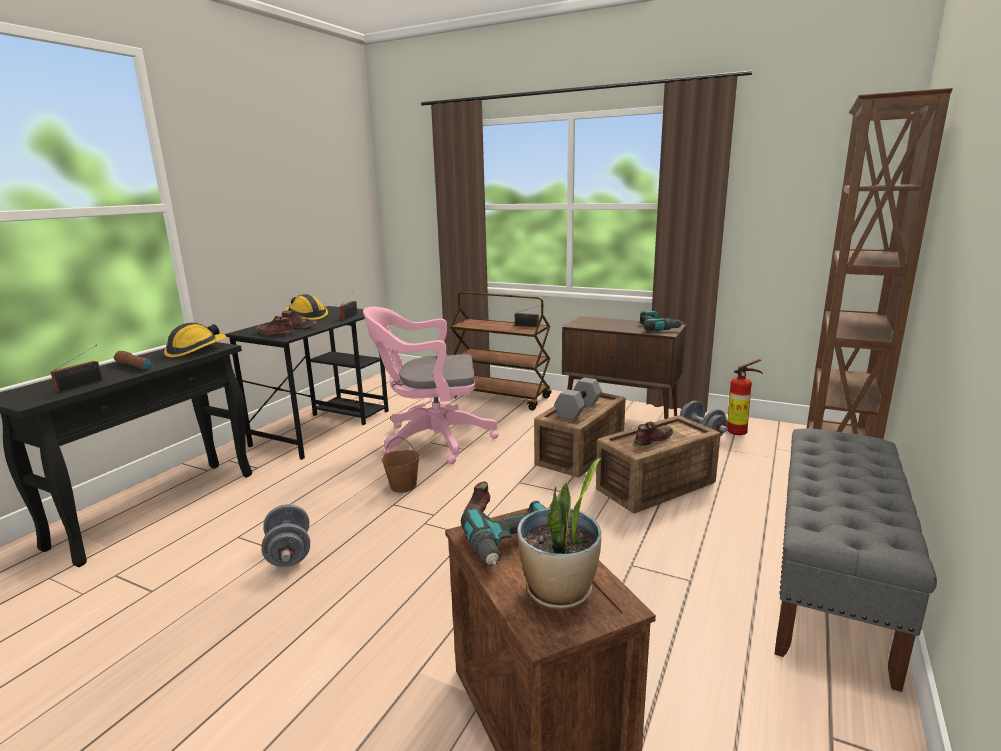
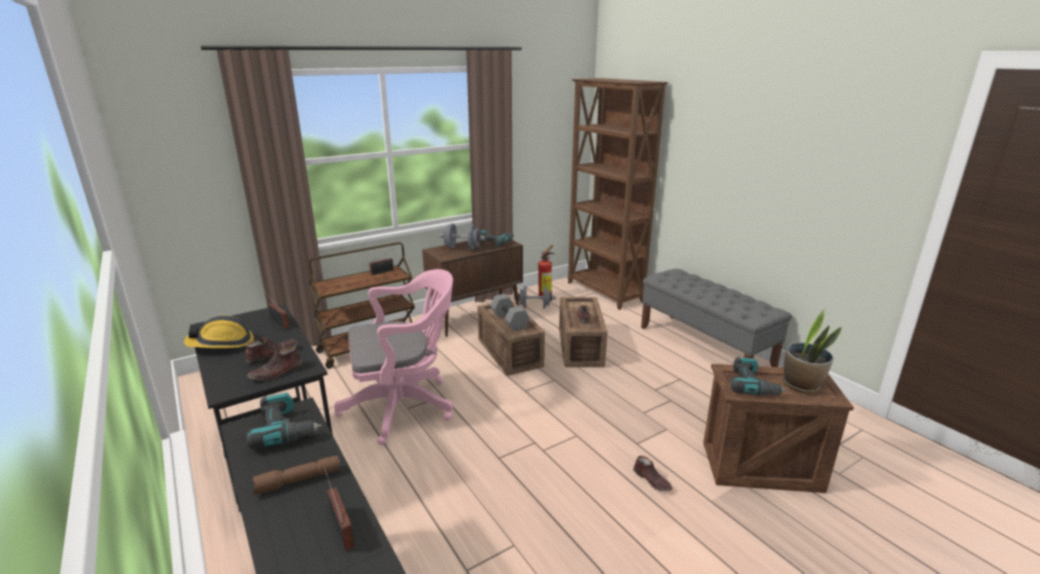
camera: 60 degrees left, 5 degrees up
(195, 350) = (285, 429): hard hat -> power drill
(289, 553) = (527, 537): grey dumbbell -> grey dumbbell (462, 248)
(403, 486) = (473, 444): brown bucket -> none
(431, 440) = (404, 406): pink office chair -> pink office chair turned 135 degrees counterclockwise
(477, 507) = (543, 419): brown shoe -> brown shoe (652, 480)

